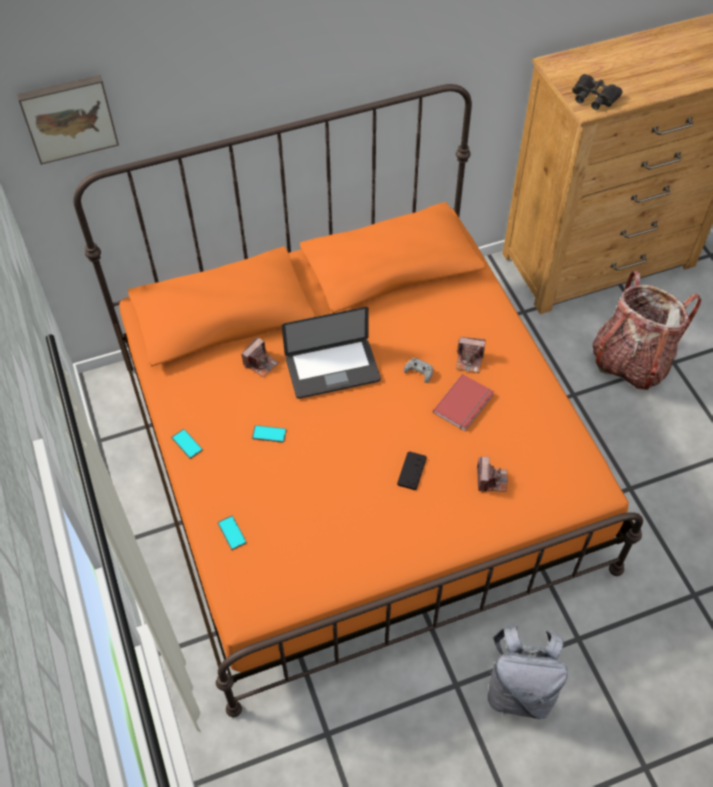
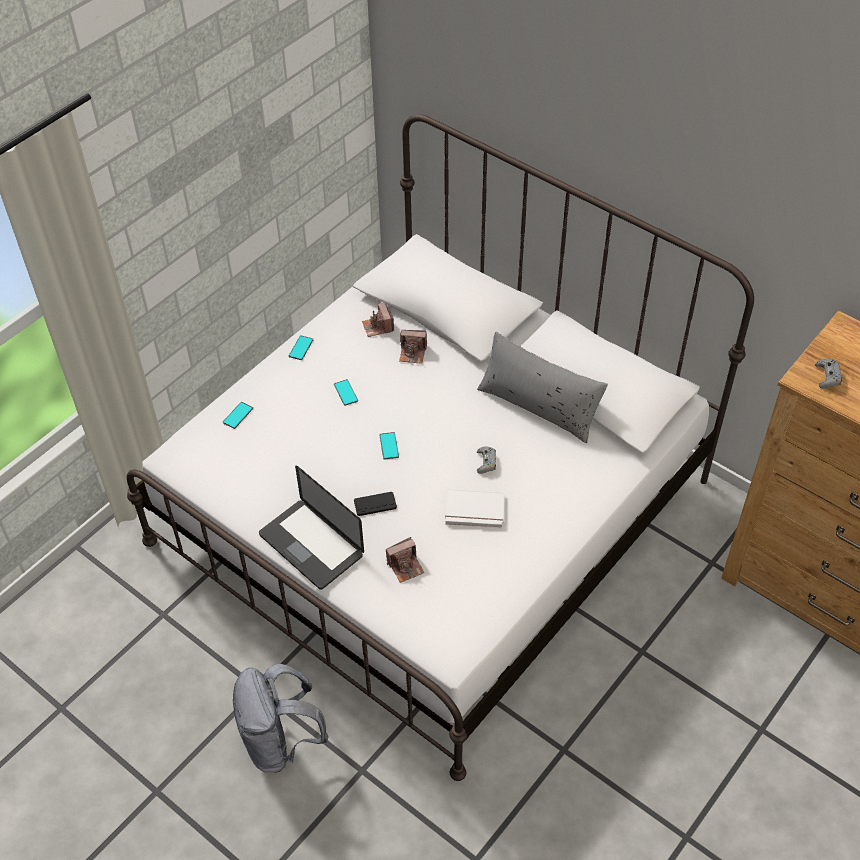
camera: 60 degrees right, 5 degrees down
(68, 117) = (425, 57): picture -> none
(332, 370) = (442, 402): laptop -> laptop (311, 545)
(354, 430) = (389, 446): none -> phone
(356, 462) = (431, 510): orange bed -> white bed
(384, 308) = (539, 405): none -> grey pillow
(465, 404) = (475, 511): red book -> white book
(469, 360) = (528, 493): camera -> camera (378, 327)
(594, 96) = (827, 376): black binoculars -> grey game controller
(631, 361) = (729, 687): backpack -> none

